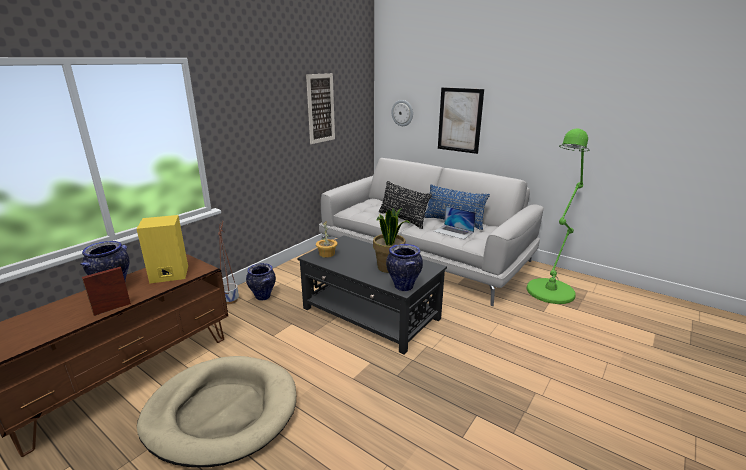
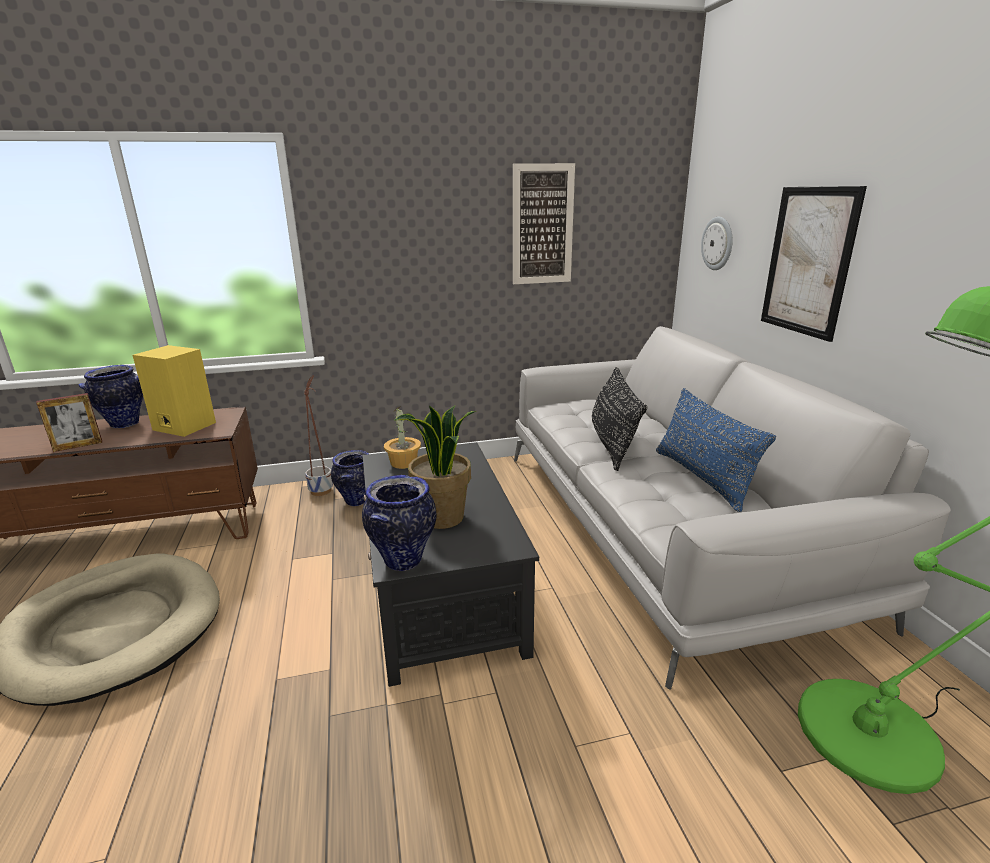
camera: 40 degrees right, 0 degrees up
(112, 308) = (78, 446): picture frame -> picture frame turned 150 degrees clockwise
(453, 231) = (666, 496): laptop -> none

